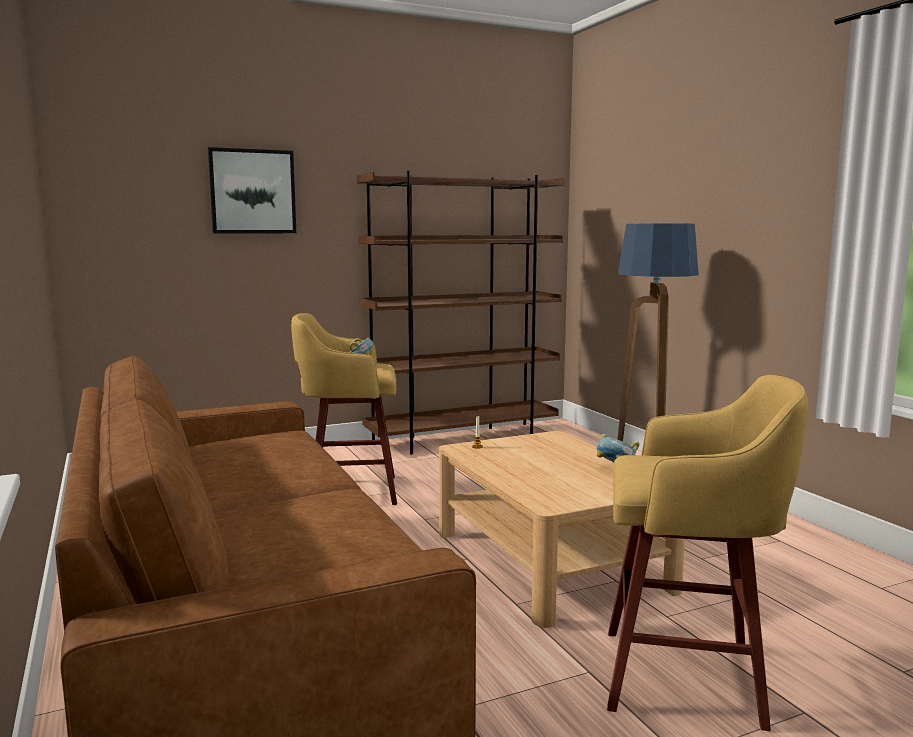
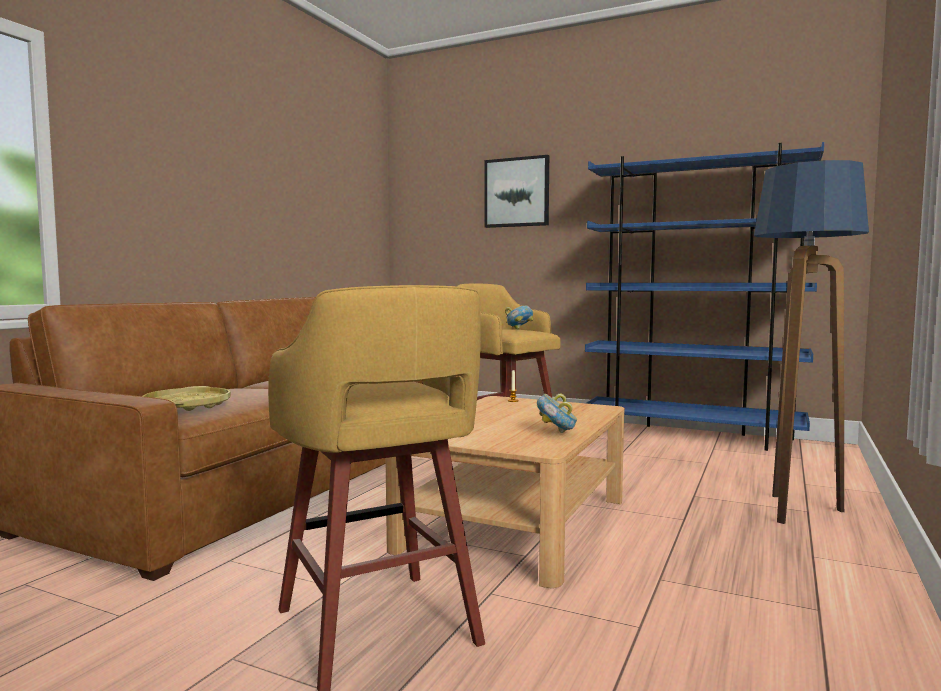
camera: 50 degrees right, 5 degrees down
(355, 553) = (187, 406): none -> yellow tray
(463, 439) = (691, 436): brown bookcase -> blue bookcase

